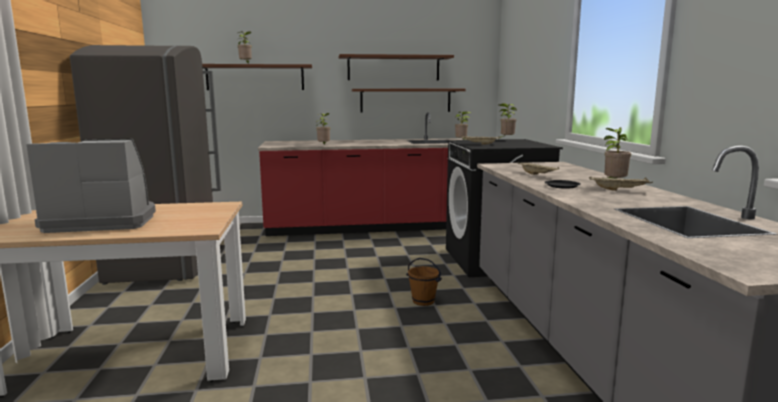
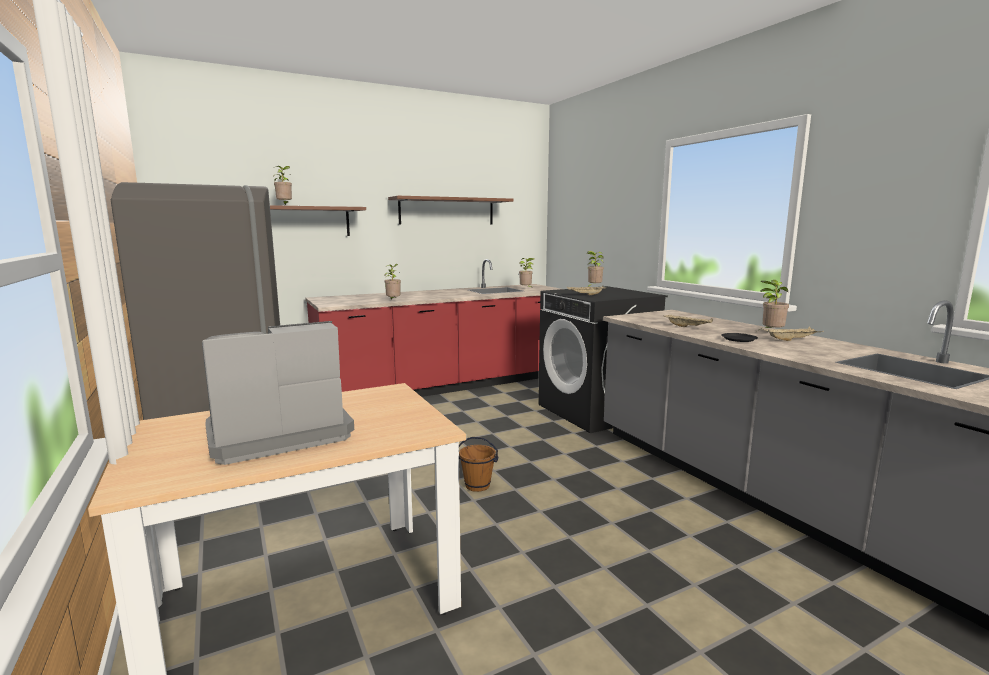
camera: 20 degrees left, 0 degrees up
(405, 100) = (460, 246): brown shelf -> none
(423, 301) = (574, 467): brown bucket -> brown bucket (477, 485)

